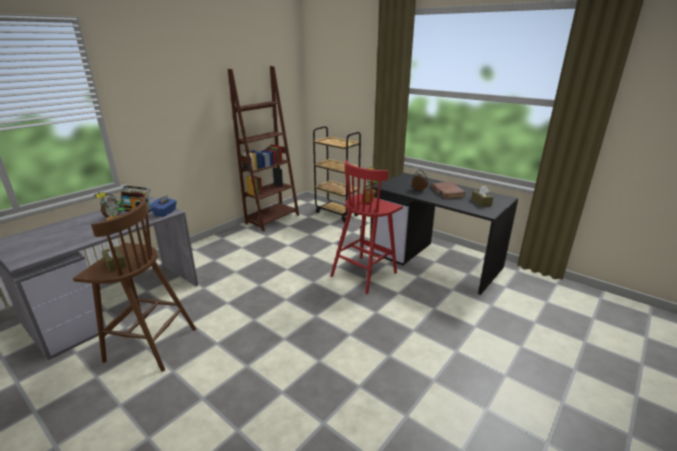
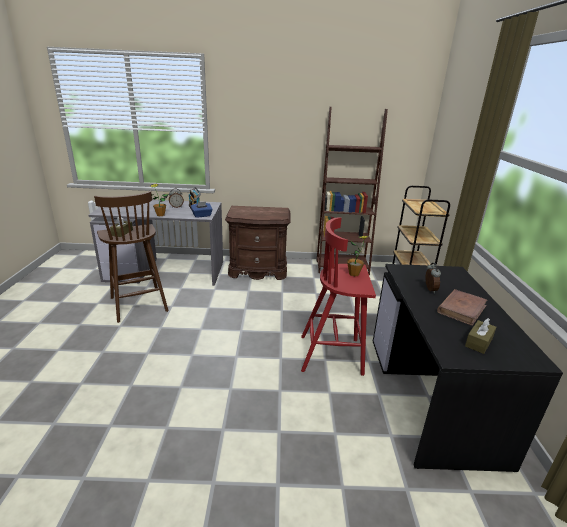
camera: 50 degrees right, 0 degrees up
(213, 254) = (258, 271): none -> brown nightstand

